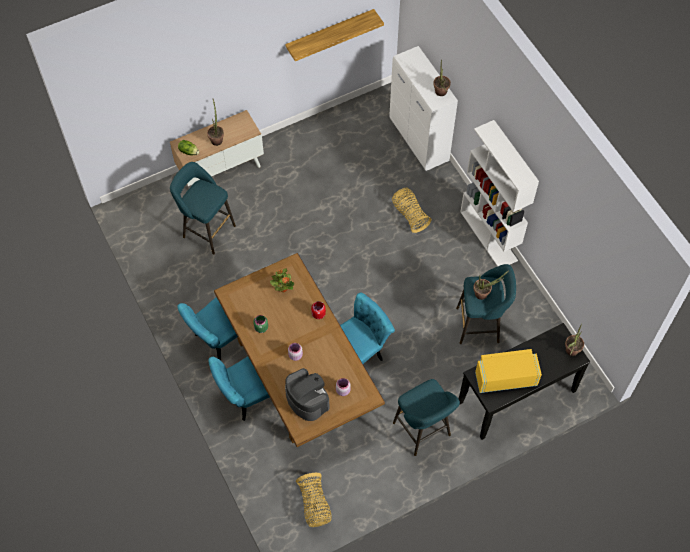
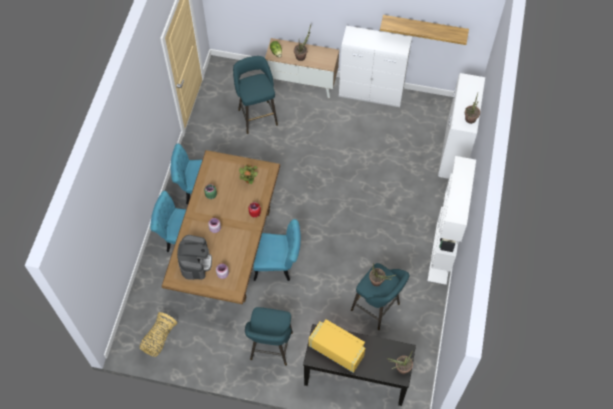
camera: 40 degrees right, 0 degrees up
(296, 136) = (371, 94): none -> white cabinet
(410, 215) = (399, 199): basket -> none

